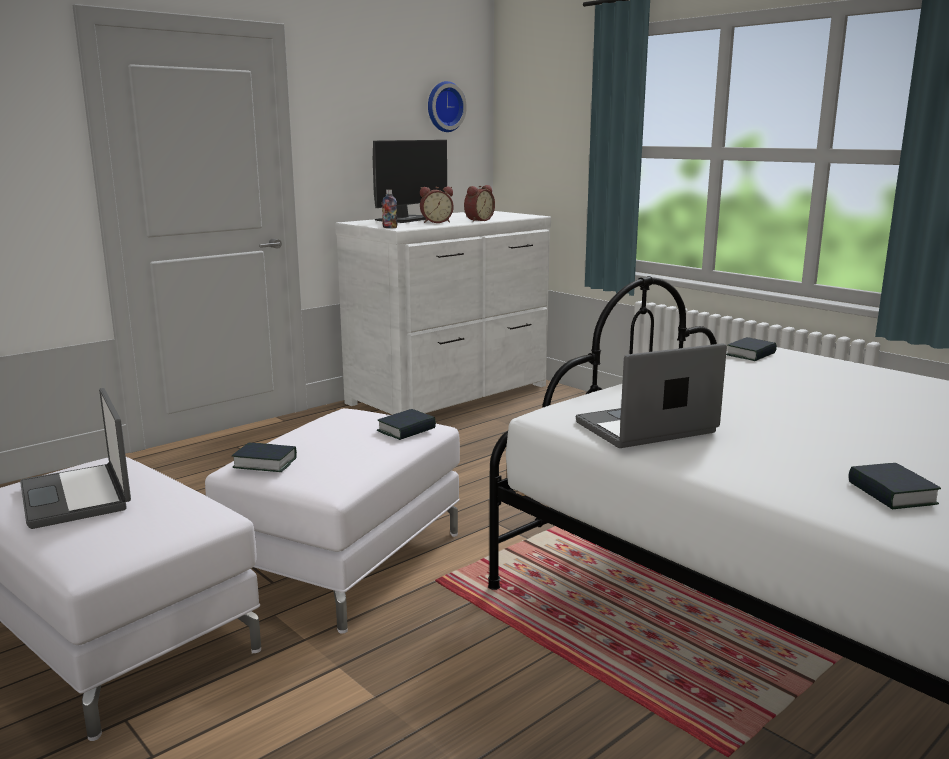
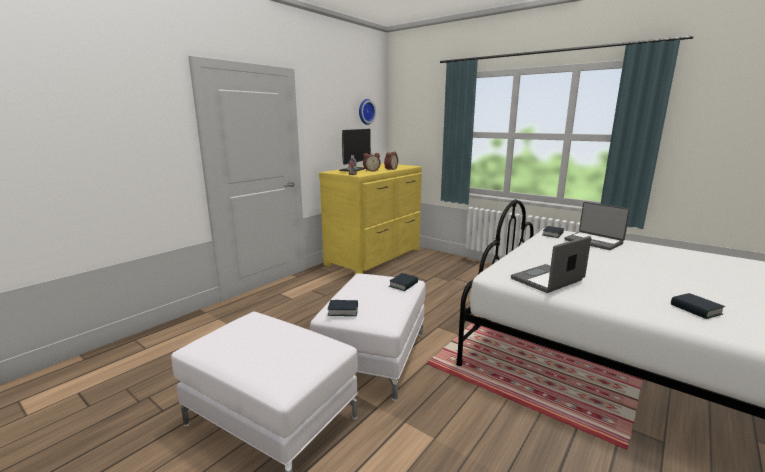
camera: 10 degrees left, 0 degrees up
(78, 497) = (251, 343): laptop -> laptop (594, 241)
(451, 395) = (375, 257): white dresser -> yellow dresser

